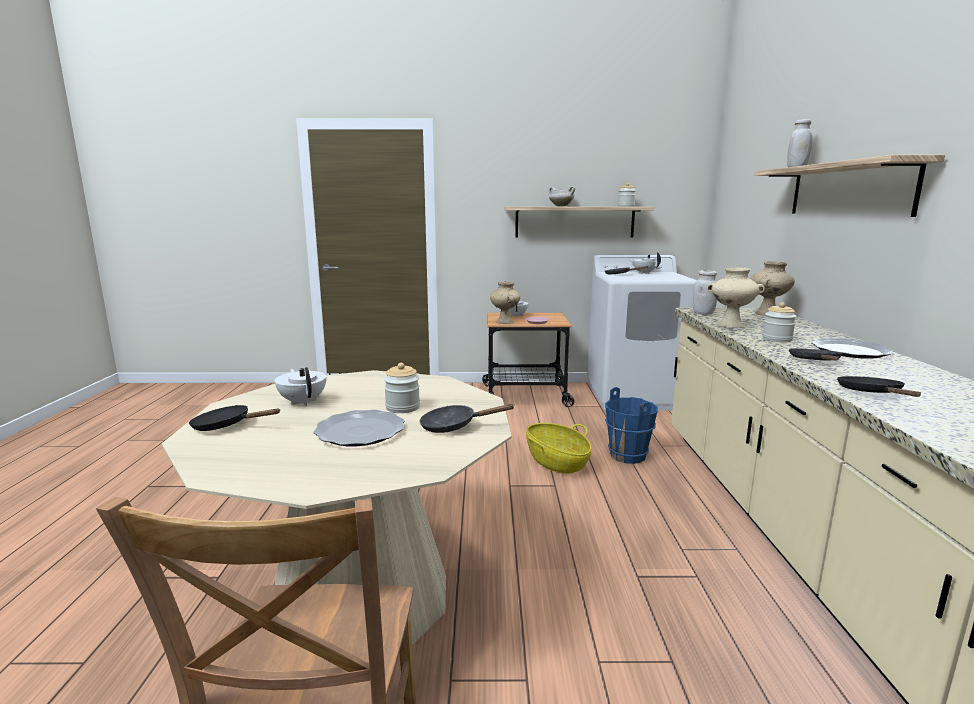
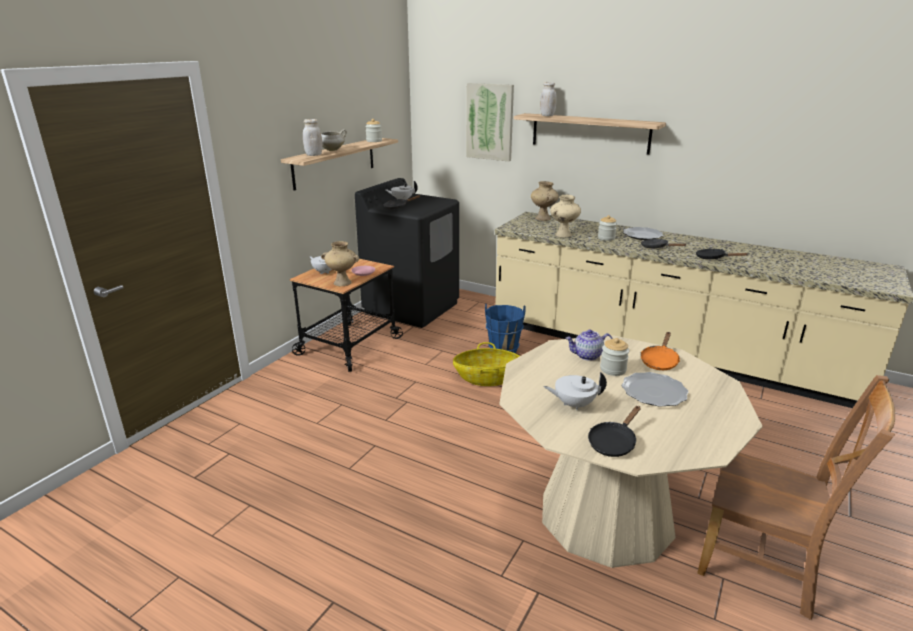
camera: 60 degrees left, 10 degrees up
(426, 393) = (587, 356): none -> teapot
(454, 426) = (659, 361): black frying pan -> orange frying pan
(634, 396) = (412, 307): white washing machine -> black washing machine
(703, 313) = (522, 229): white jar -> white jar (314, 155)
(763, 188) = (490, 122): none -> picture

